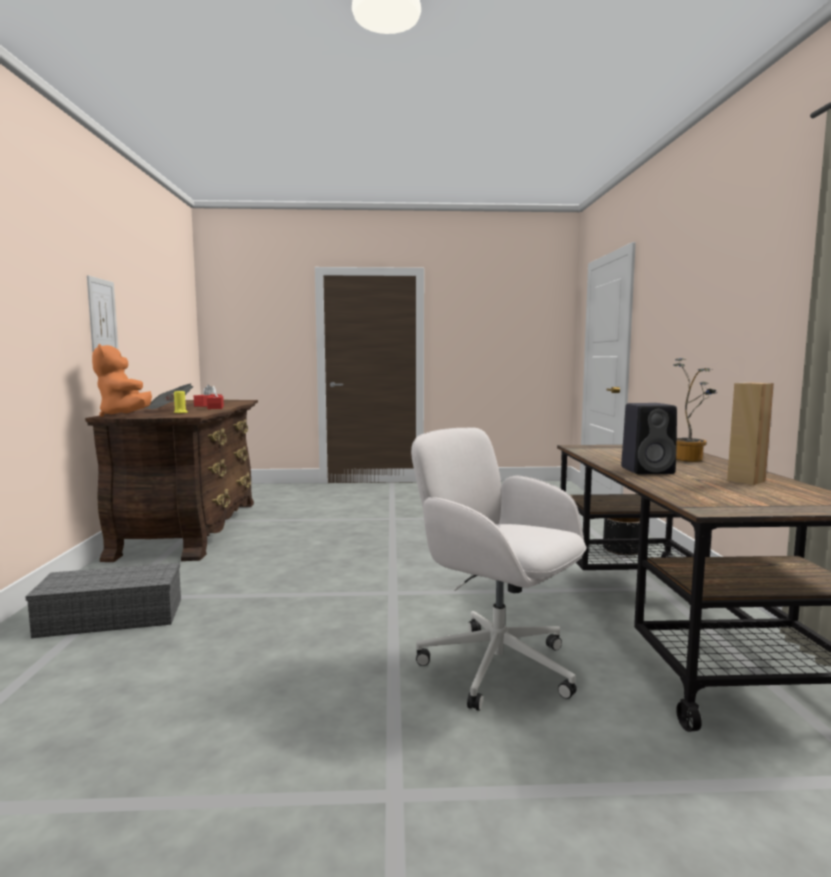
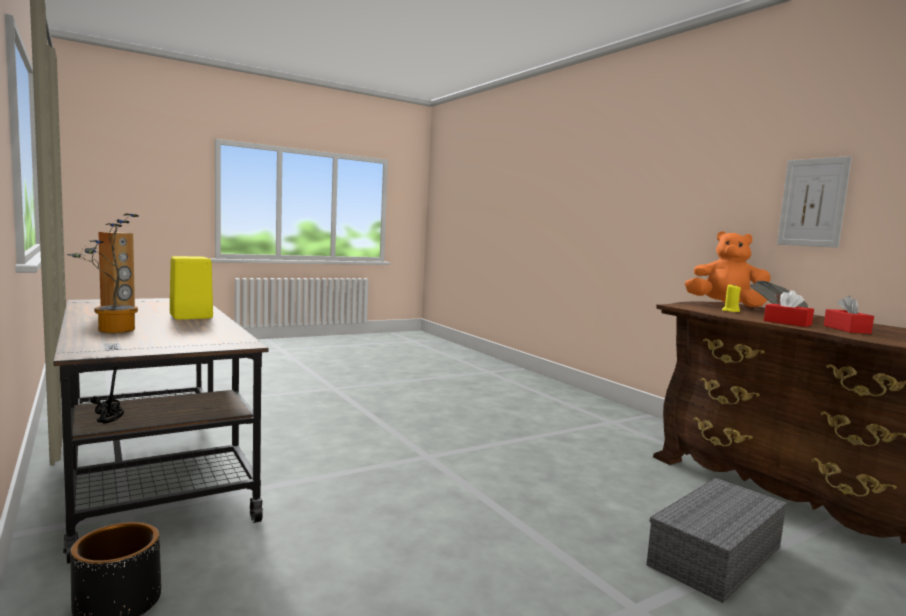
camera: 150 degrees right, 0 degrees up
(114, 616) = (577, 413): grey storage box -> grey storage box (716, 557)
(498, 667) = (307, 423): white office chair -> none
(648, 471) = (189, 316): black speaker -> yellow speaker

